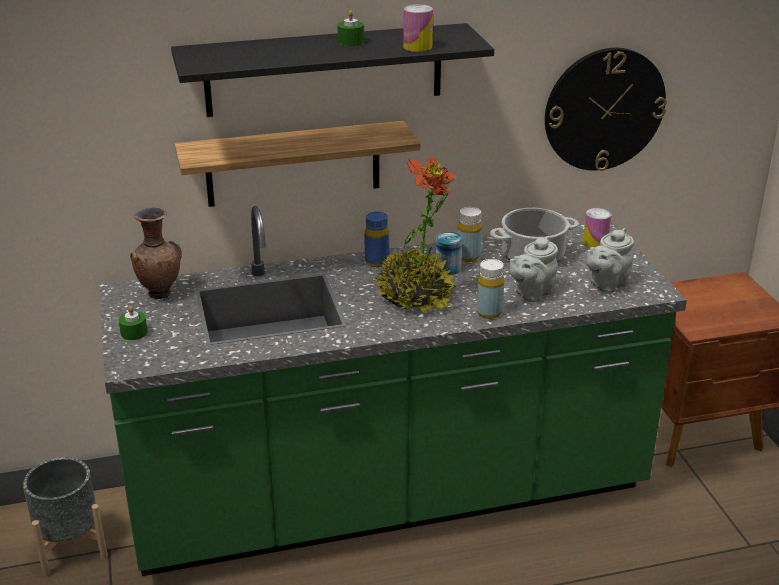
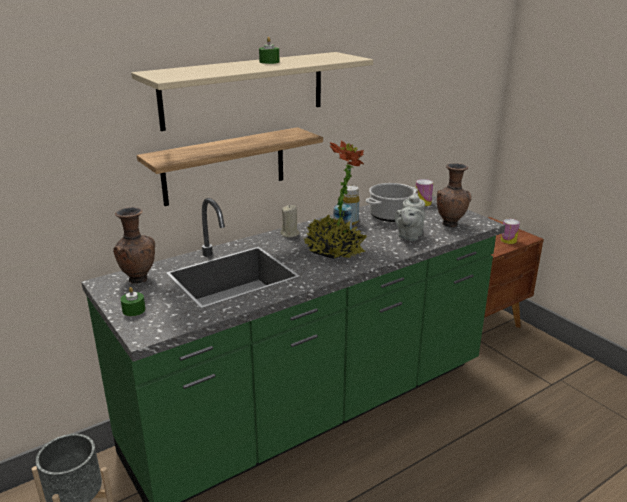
camera: 20 degrees left, 5 degrees down
(324, 70) = (244, 89): black shelf -> beige shelf
(376, 262) = (290, 234): blue bottle -> beige candle
(417, 47) = (321, 61): can -> can (508, 240)
(489, 312) = (392, 251): yellow bottle -> none
(604, 109) = (414, 113): wall clock -> none
(606, 284) = (450, 224): grey teapot -> brown vase

